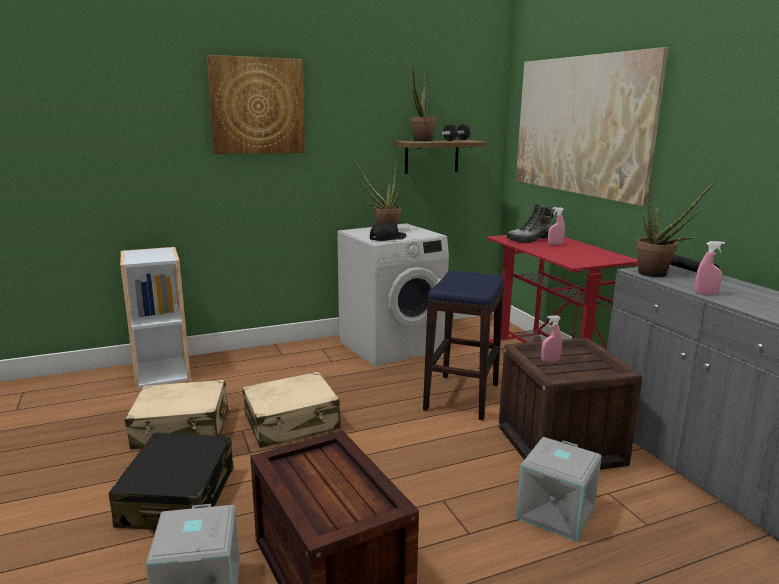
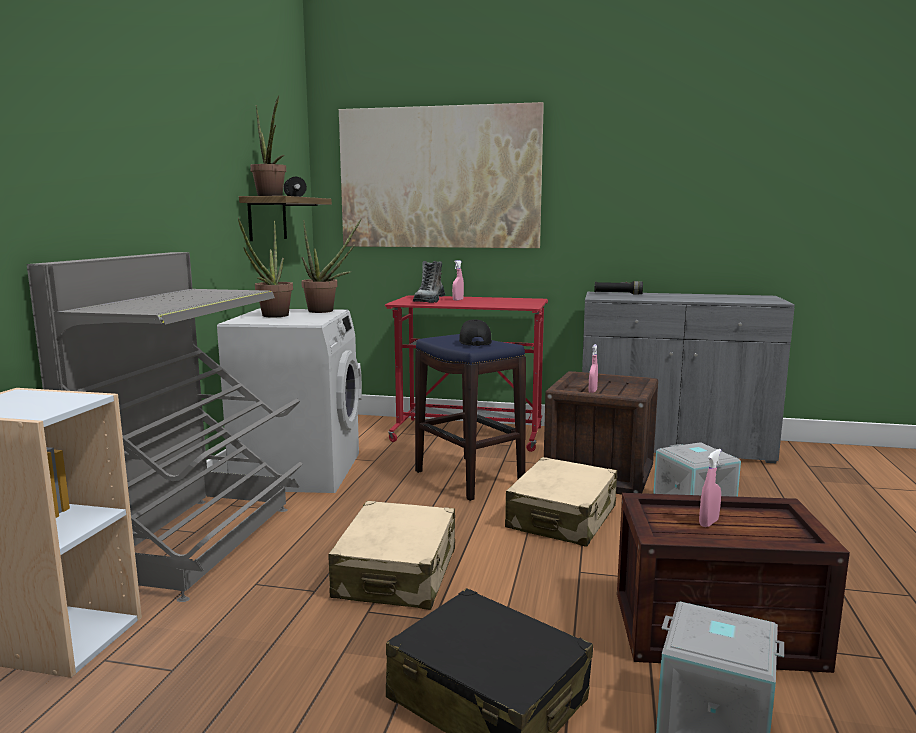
camera: 55 degrees left, 5 degrees down
(182, 429) = (294, 658): beige suitcase -> beige suitcase (562, 518)
(257, 106) = (105, 127): picture -> none
(270, 361) = (201, 544): none -> grey shoe rack
(387, 238) = (310, 319): black cap -> black cap (474, 342)
(658, 275) = (615, 297): potted plant -> potted plant (326, 311)
(705, 294) = (675, 300): pink spray bottle -> pink spray bottle (708, 523)

